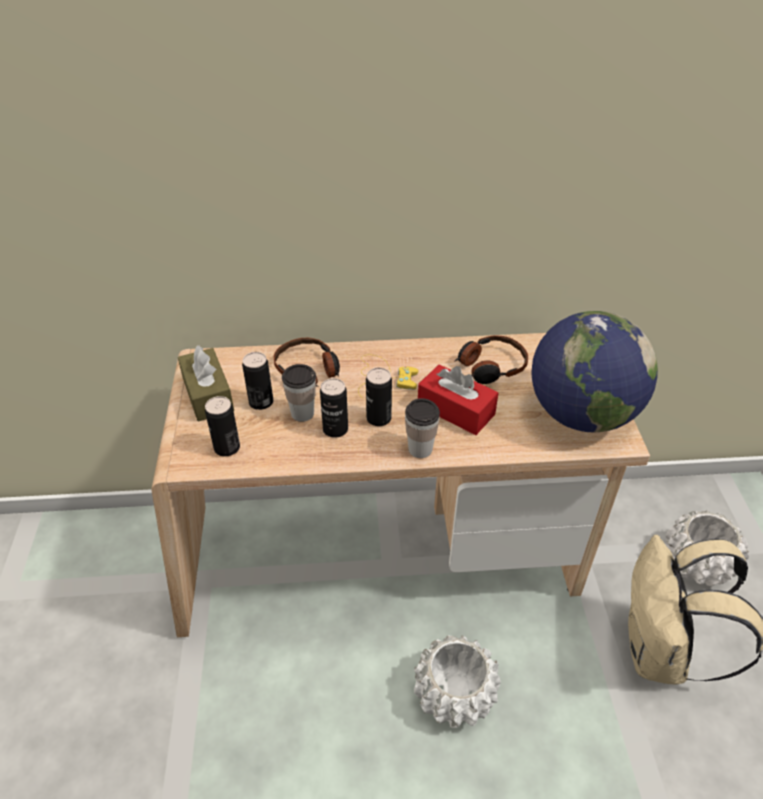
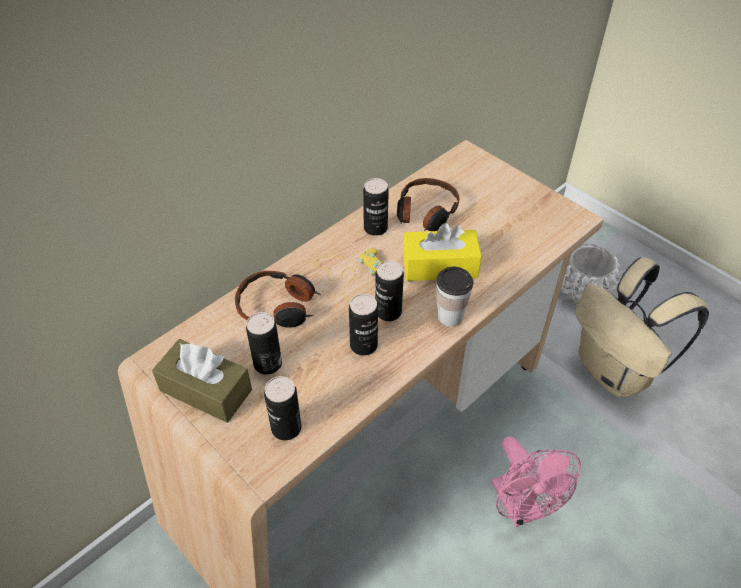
camera: 40 degrees left, 5 degrees up
(302, 413) = (318, 349): cup -> none
(437, 357) = (375, 228): none -> can
(455, 694) = (521, 507): white planter -> pink fan
(456, 410) = (440, 266): red tissue box -> yellow tissue box
(581, 414) = (530, 214): globe -> none

